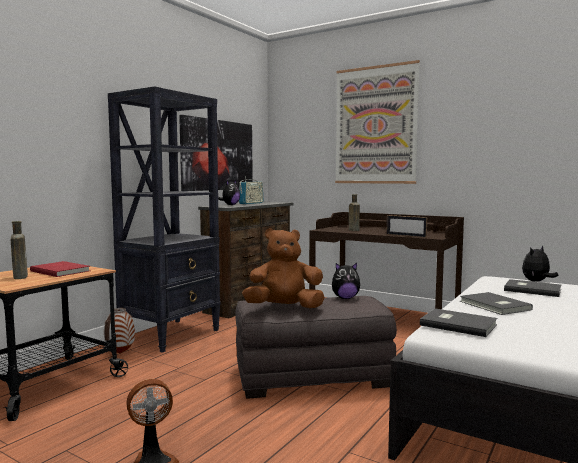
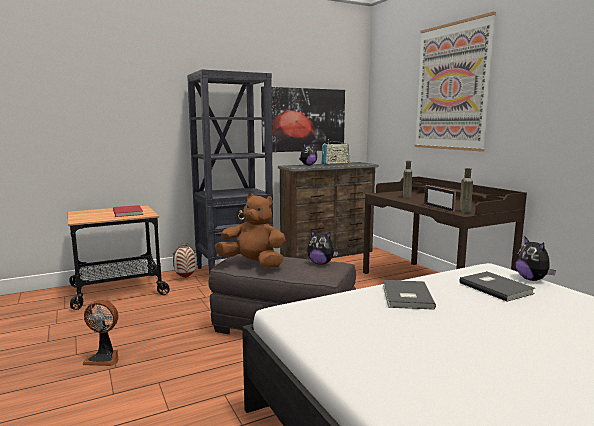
camera: 30 degrees right, 5 degrees up
(20, 277) = (98, 214): brown bottle -> brown bottle (464, 211)
(457, 324) = (318, 307): grey book -> none
(536, 281) = (532, 279): plush toy -> plush toy turned 105 degrees counterclockwise

